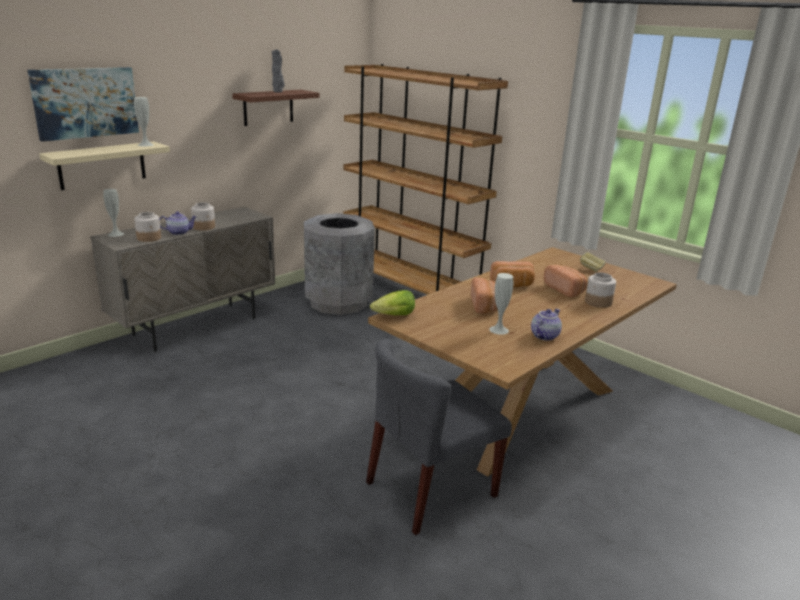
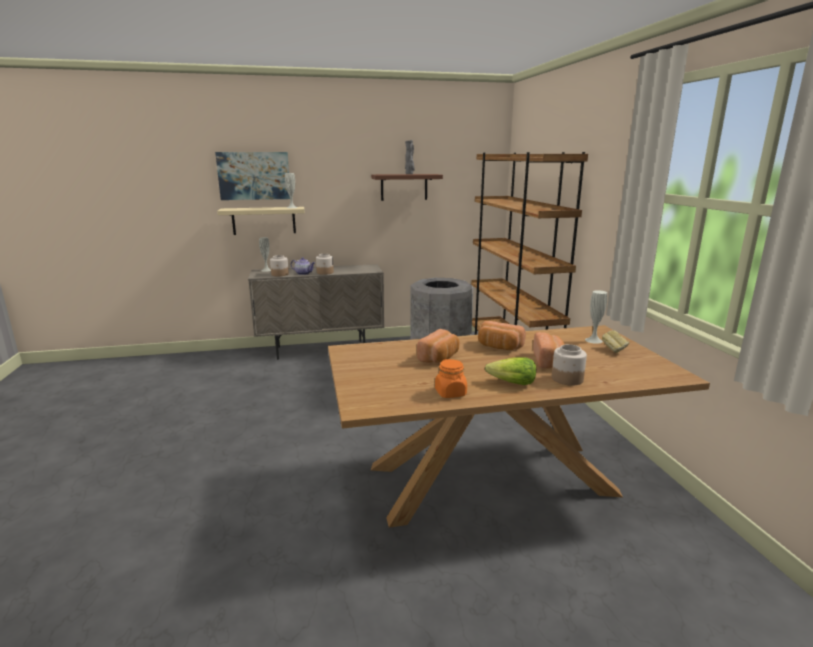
camera: 35 degrees right, 5 degrees down
(394, 316) = (348, 348): lettuce -> lettuce (512, 383)
(430, 490) = (328, 518): grey chair -> none
(499, 330) = (415, 378): white vase -> white vase (593, 340)
(544, 335) = (450, 393): teapot -> orange jar

